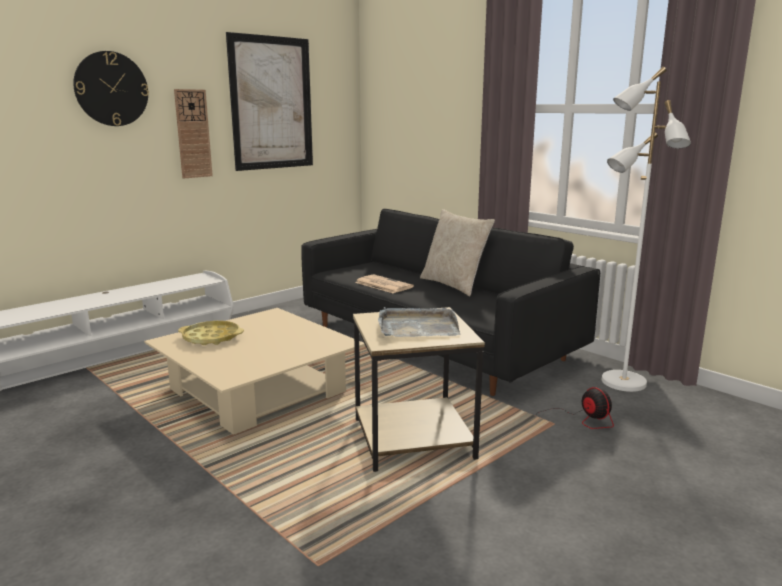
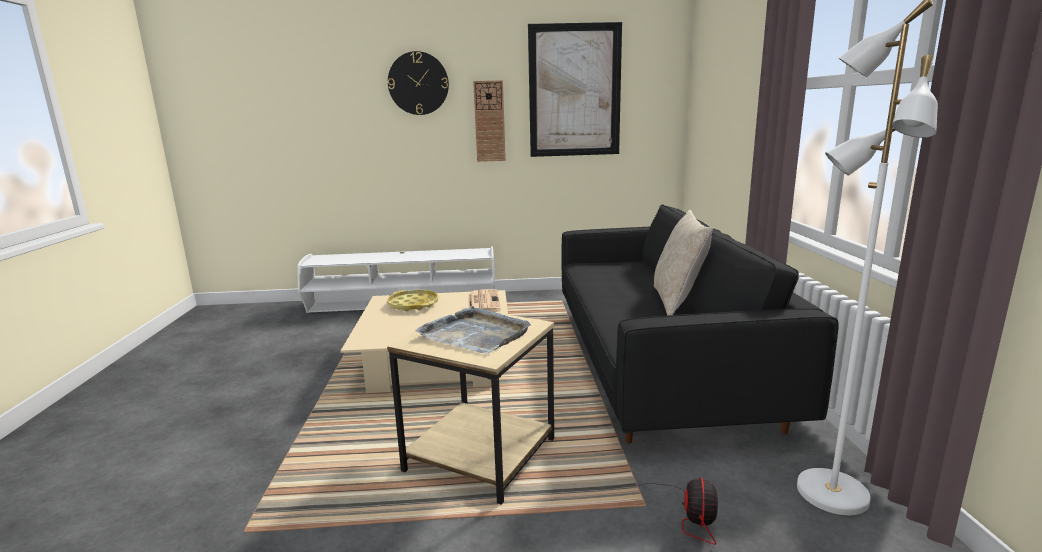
camera: 40 degrees right, 0 degrees up
(382, 285) = (601, 286): newspaper -> newspaper (483, 302)

